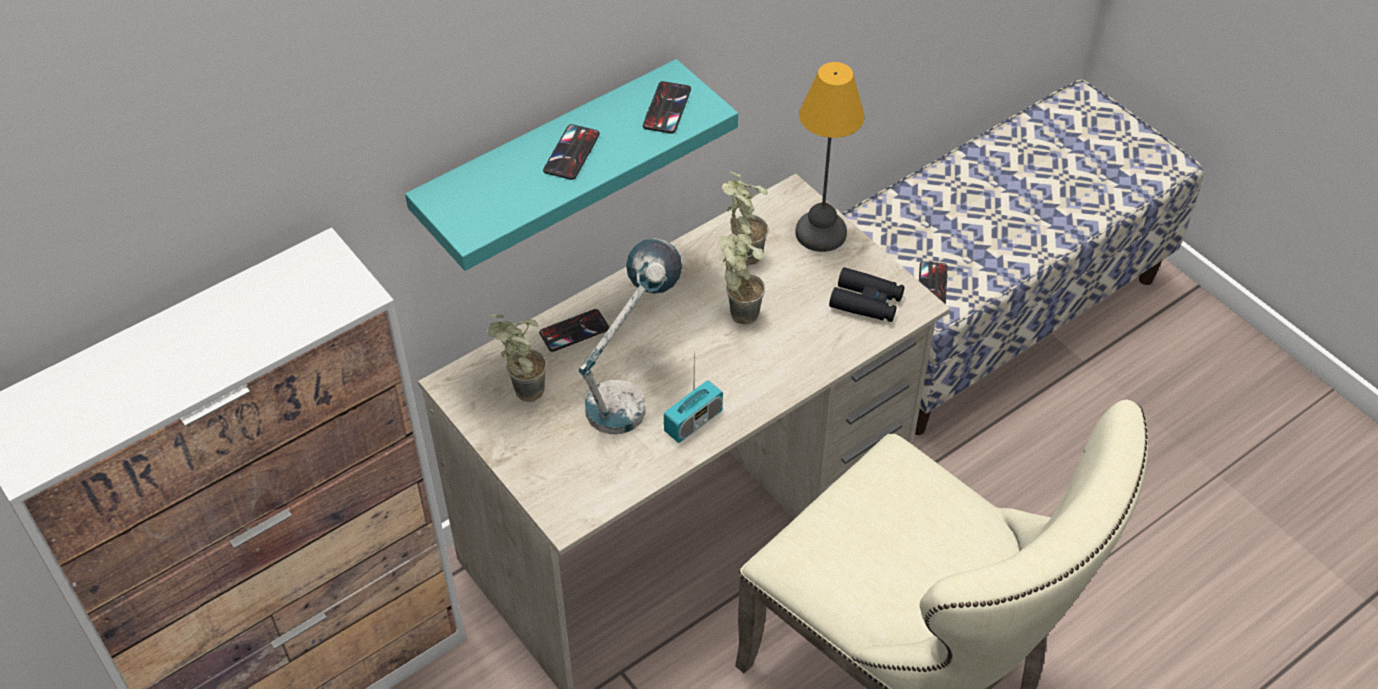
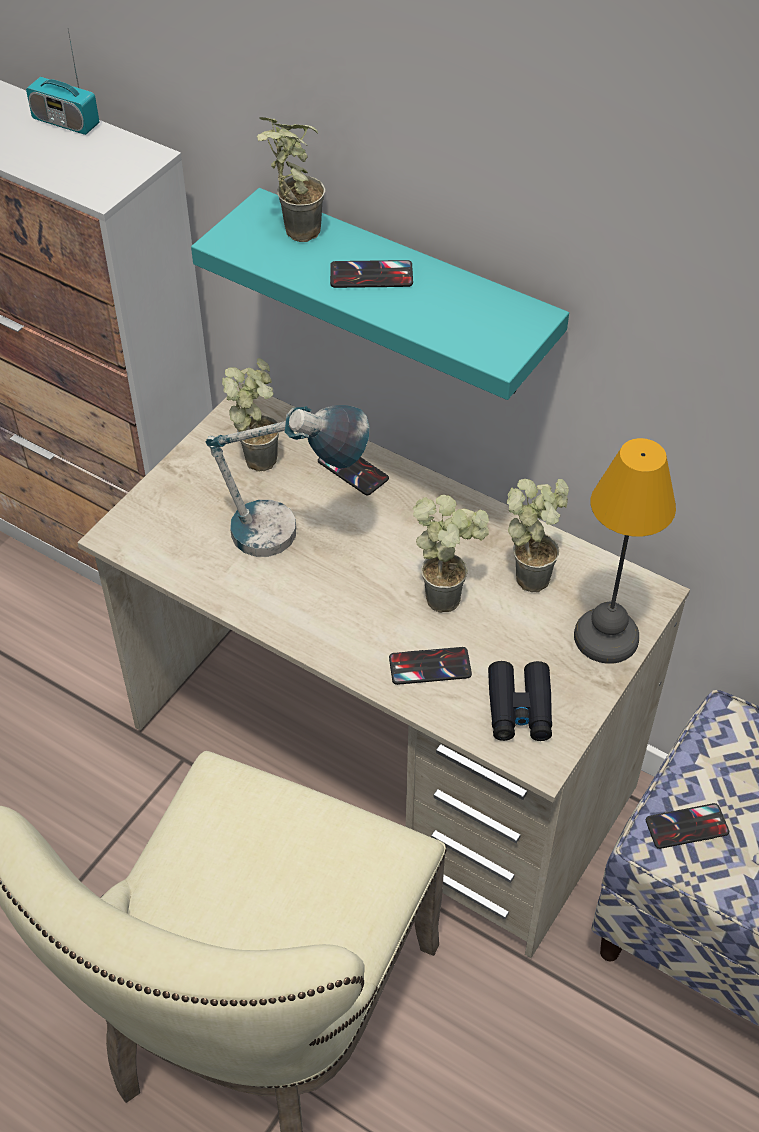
camera: 70 degrees right, 0 degrees up
(483, 186) = (291, 231): none -> potted plant
(667, 108) = (481, 324): phone -> phone (430, 666)
(693, 422) = (273, 598): radio -> radio (65, 122)

